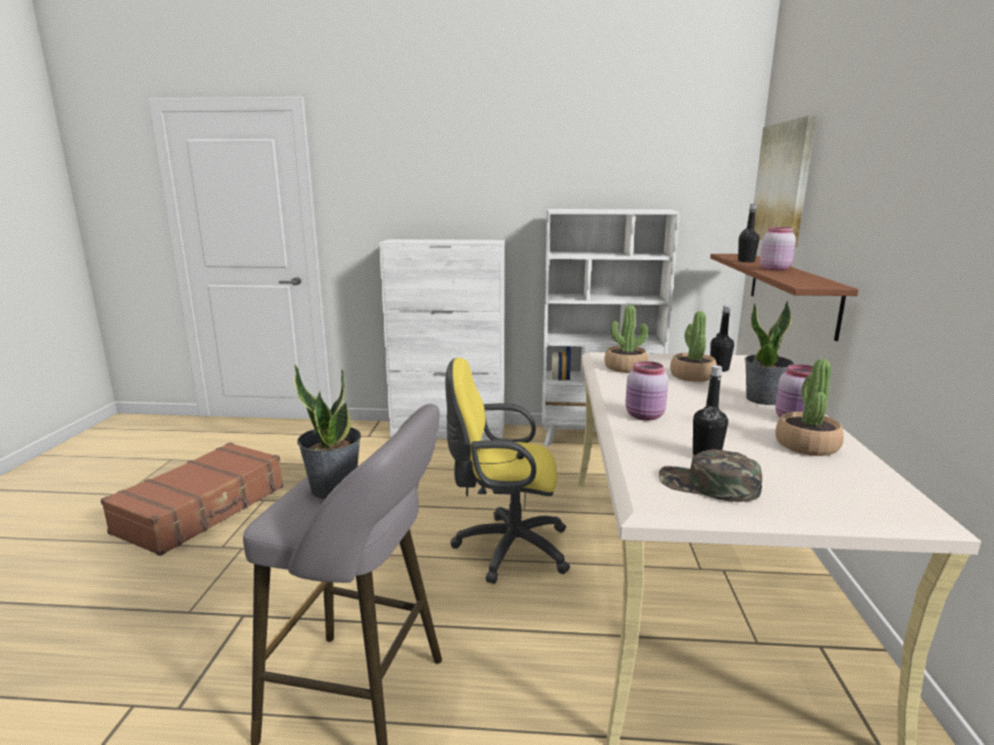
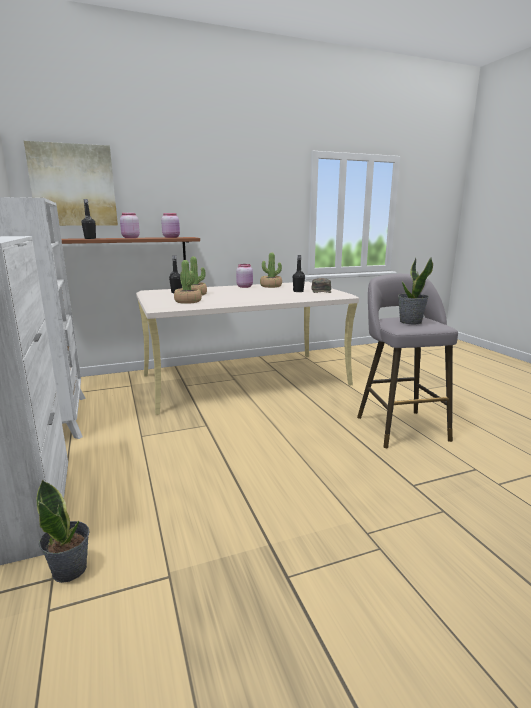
camera: 115 degrees left, 0 degrees up
(203, 509) = (349, 624): brown suitcase -> none
(506, 548) = (257, 421): yellow office chair -> none
(645, 416) = (267, 296): pink jar -> pink jar (171, 237)
(763, 399) = (222, 288): potted plant -> potted plant (70, 569)

